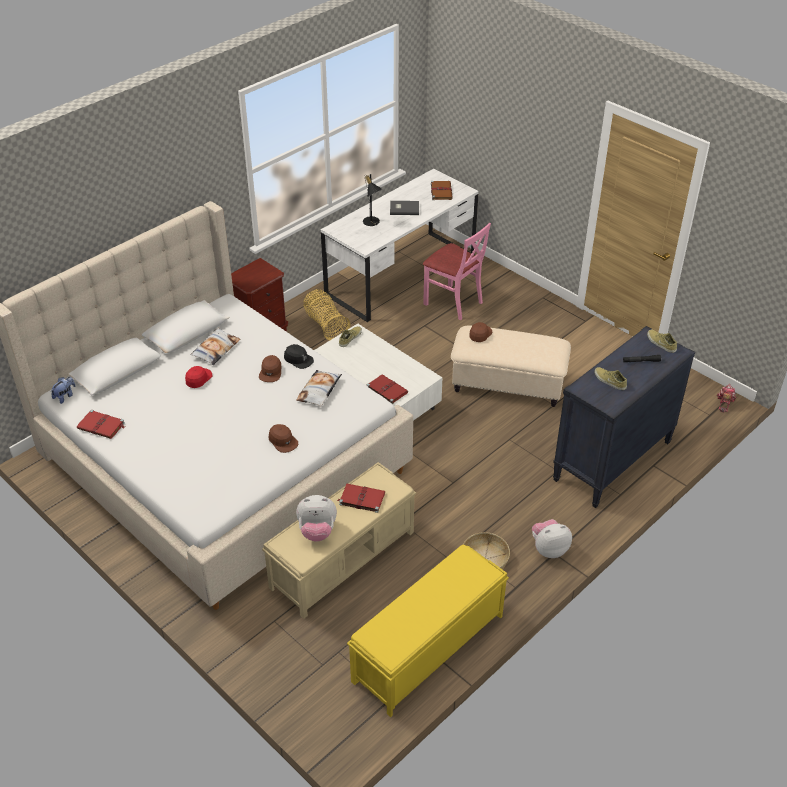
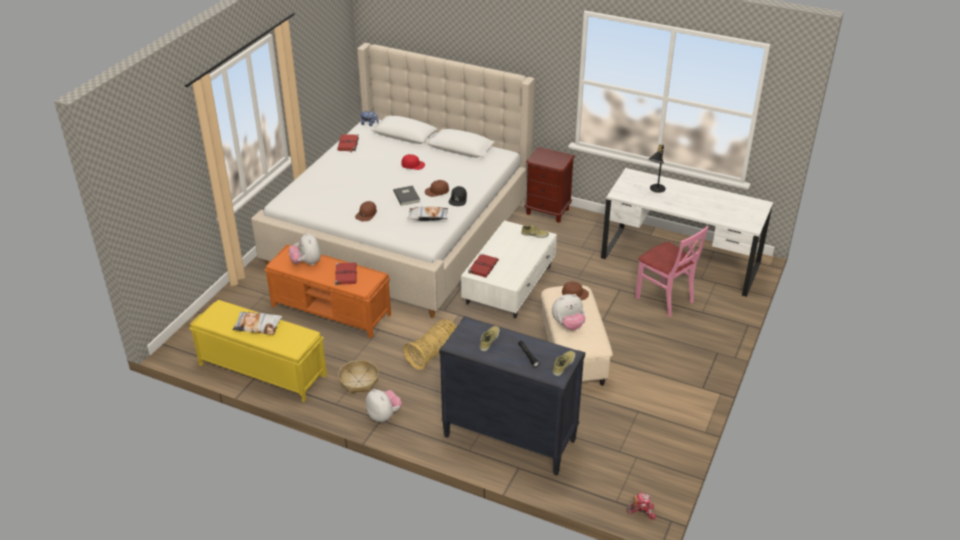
camera: 70 degrees right, 5 degrees down
(215, 349) = (448, 163): pillow -> pillow (258, 325)
(326, 325) = (582, 238): basket -> basket (434, 354)
(343, 559) = (331, 310): beige bench -> orange bench
(404, 208) = (691, 200): grey book -> grey book (407, 196)
(441, 191) = (738, 213): brown book -> none
(453, 302) = (665, 299): pink chair -> pink chair turned 60 degrees counterclockwise
(526, 352) = (568, 325): none -> plush toy

